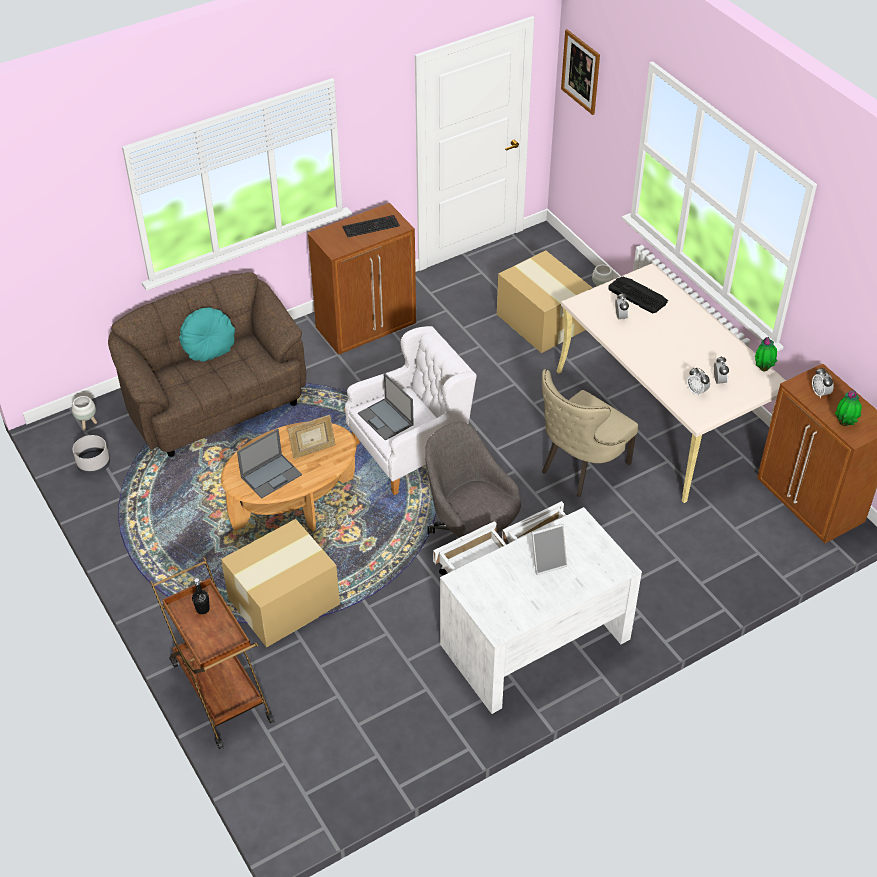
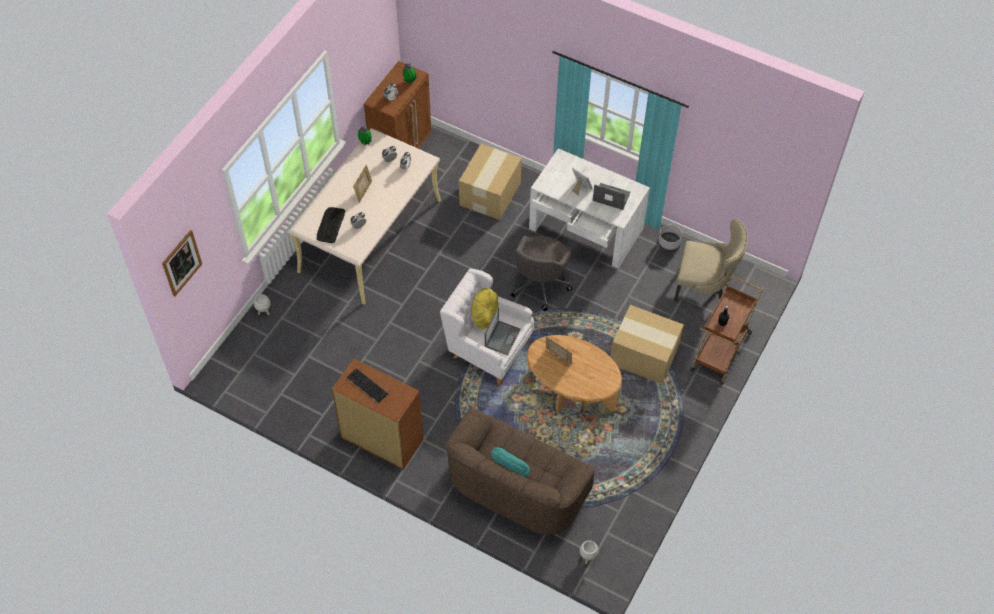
camera: 120 degrees left, 10 degrees up
(94, 465) = (618, 527): grey planter -> grey planter (669, 244)
(271, 475) = (592, 368): laptop -> laptop (611, 196)
(427, 415) = (484, 317): none -> yellow pillow
(542, 320) = (315, 334): cardboard box -> cardboard box (489, 194)
(580, 467) = (443, 258): beige chair -> beige chair (704, 288)
(675, 339) = (363, 192): none -> picture frame

